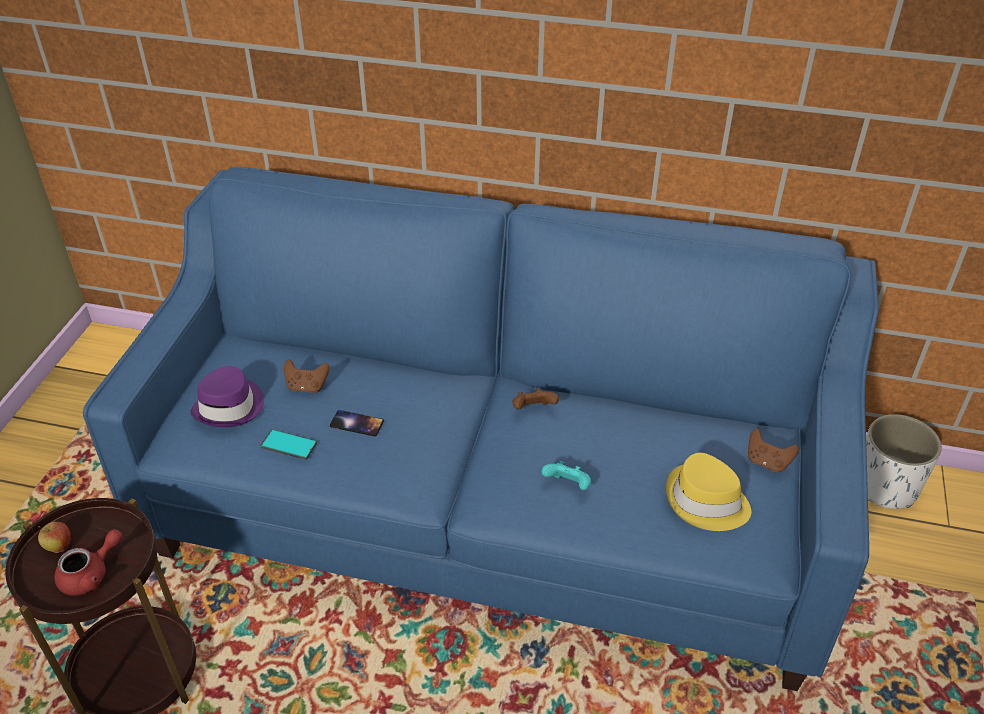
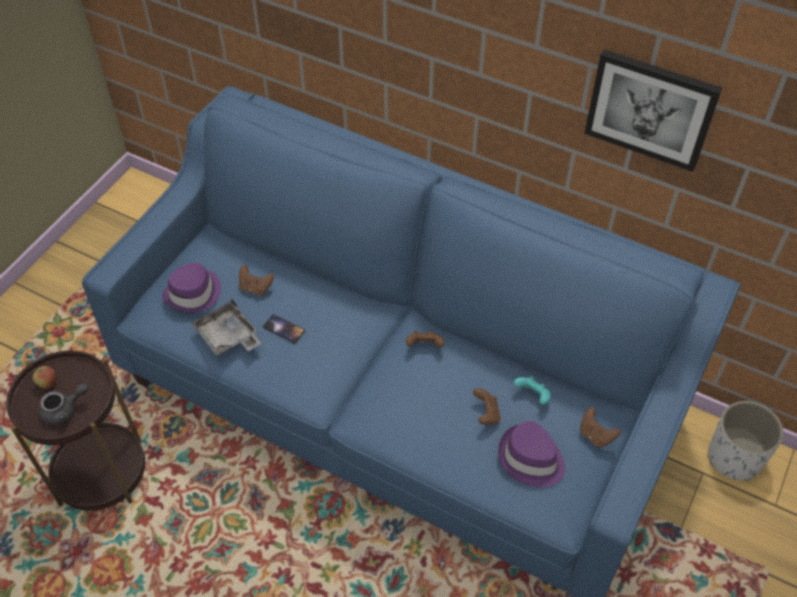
camera: 15 degrees right, 10 degrees up
(91, 574) = (64, 410): red teapot -> grey teapot
(288, 445) = (228, 336): phone -> grey tray
(567, 486) = (427, 419): turquoise game controller -> turquoise game controller (532, 396)
(635, 465) = (486, 414): none -> brown game controller
(706, 502) = (530, 459): yellow hat -> purple hat
(751, 67) = (650, 109): none -> picture

